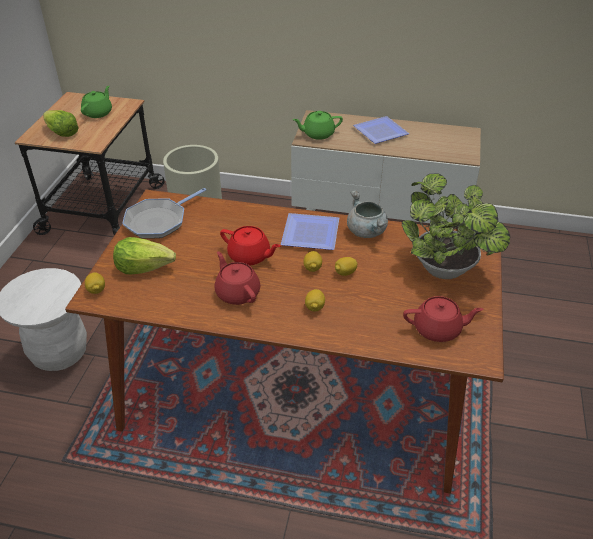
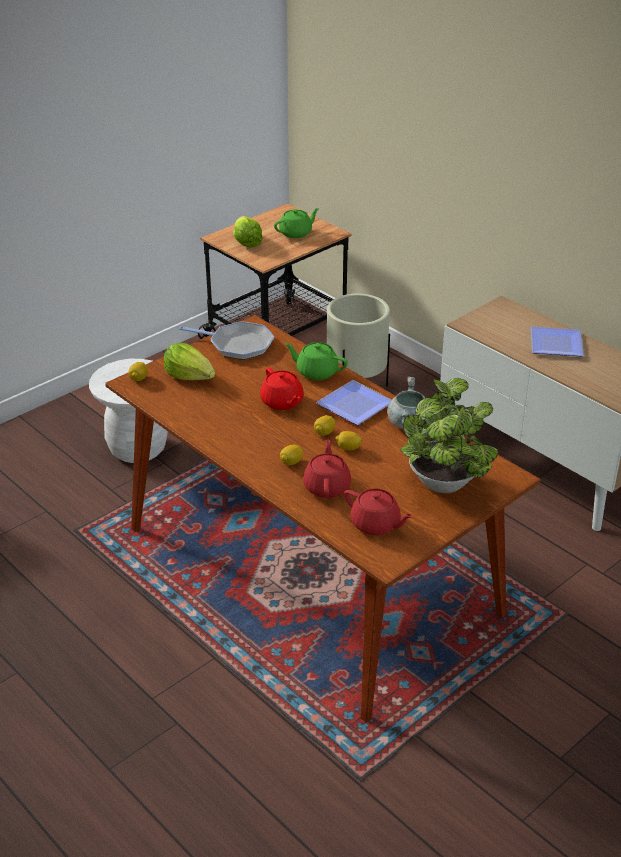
camera: 35 degrees right, 5 degrees down
(159, 221) = (238, 345): frying pan -> frying pan turned 150 degrees counterclockwise
(237, 292) = (241, 425): red teapot -> red teapot (327, 486)
(318, 134) = (485, 323): green teapot -> green teapot (316, 372)

